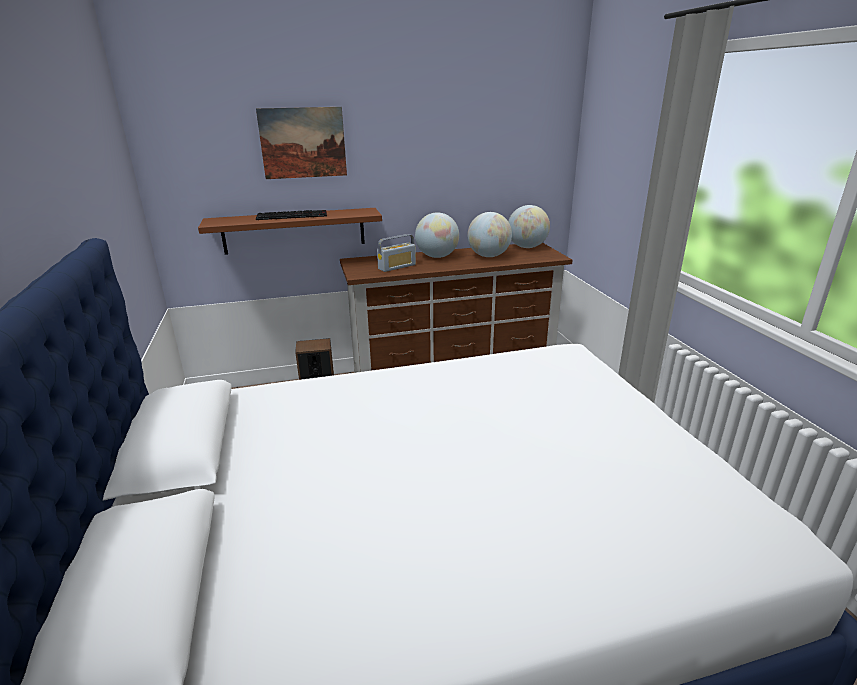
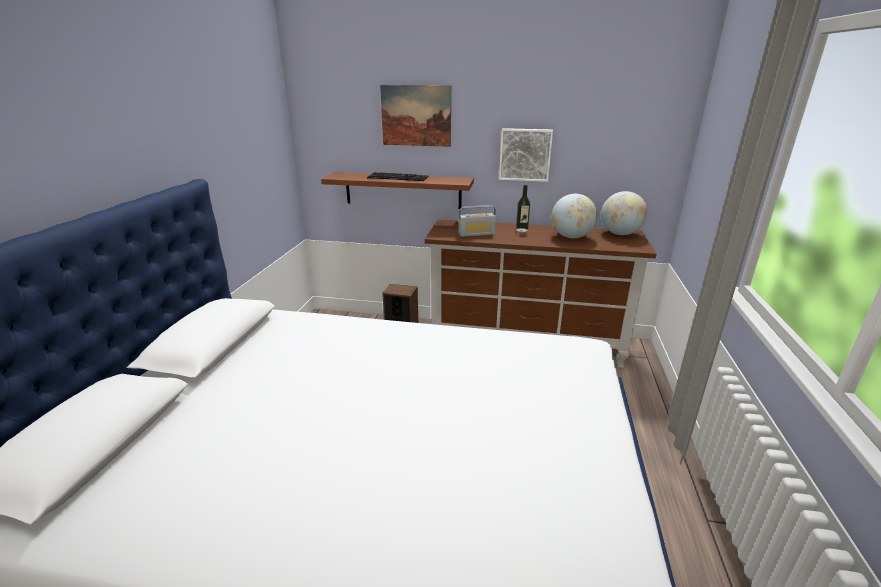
camera: 25 degrees right, 0 degrees up
(427, 177) = (525, 154): none -> picture
(437, 256) = (522, 230): globe -> bottle

